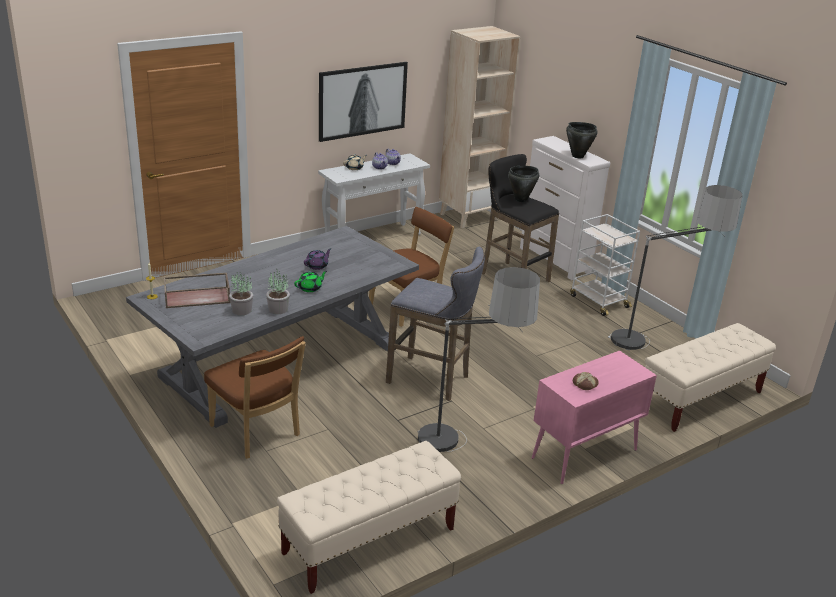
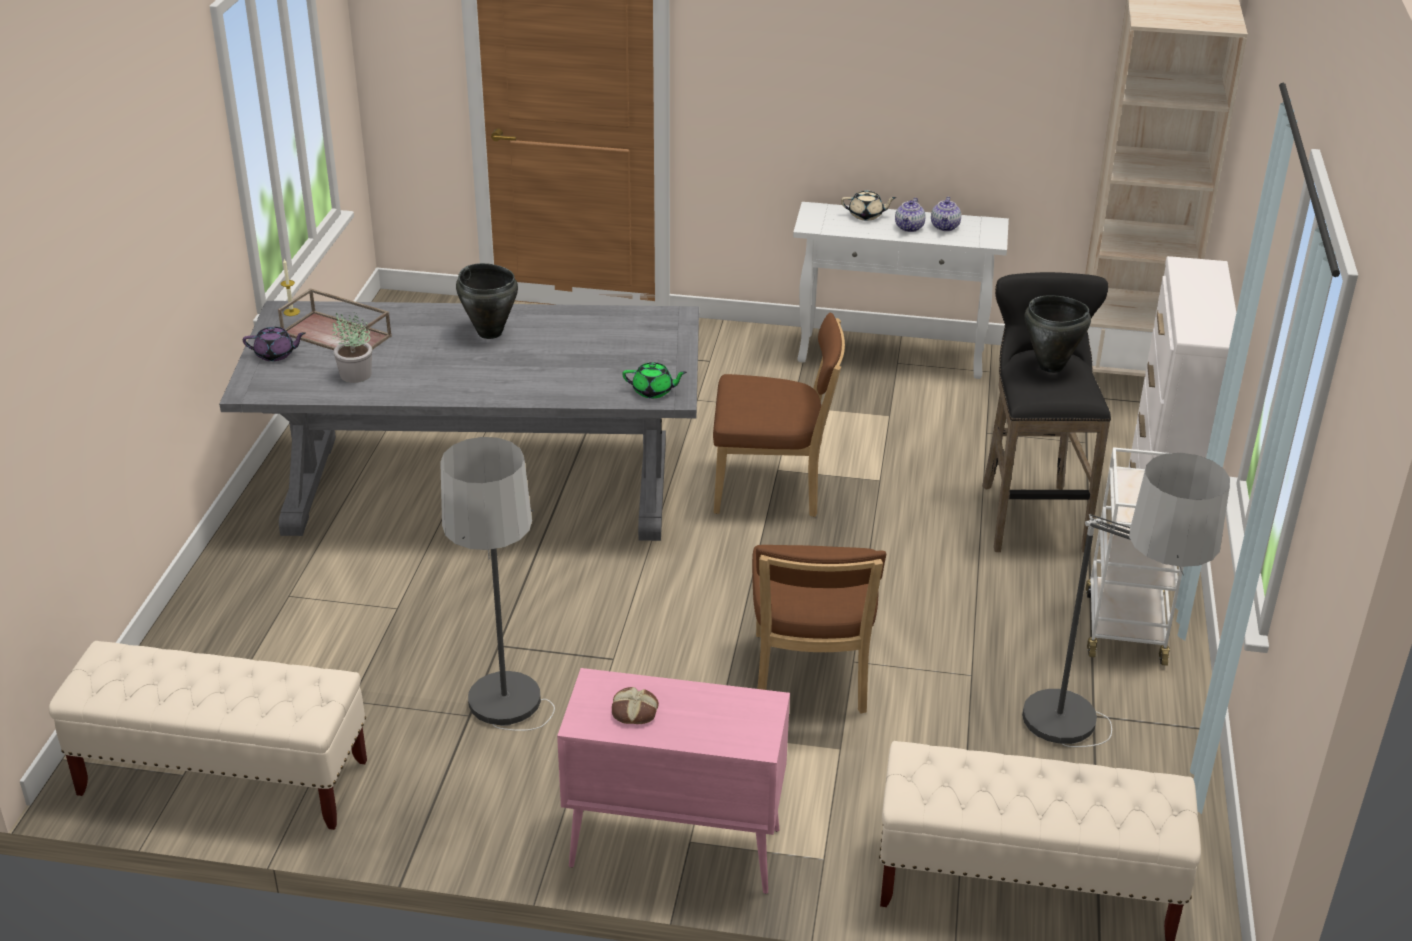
camera: 45 degrees right, 5 degrees up
(257, 433) = (313, 567): brown chair -> brown chair (810, 678)
(277, 309) = (398, 392): potted plant -> none
(310, 288) = (487, 381): green teapot -> green teapot (653, 391)
(317, 266) = (551, 352): purple teapot -> purple teapot (276, 354)
(362, 101) = (909, 95): picture -> none
(432, 380) = (633, 614): grey stool -> none
(577, 156) = (1193, 315): black cooking pot -> black cooking pot (490, 332)

